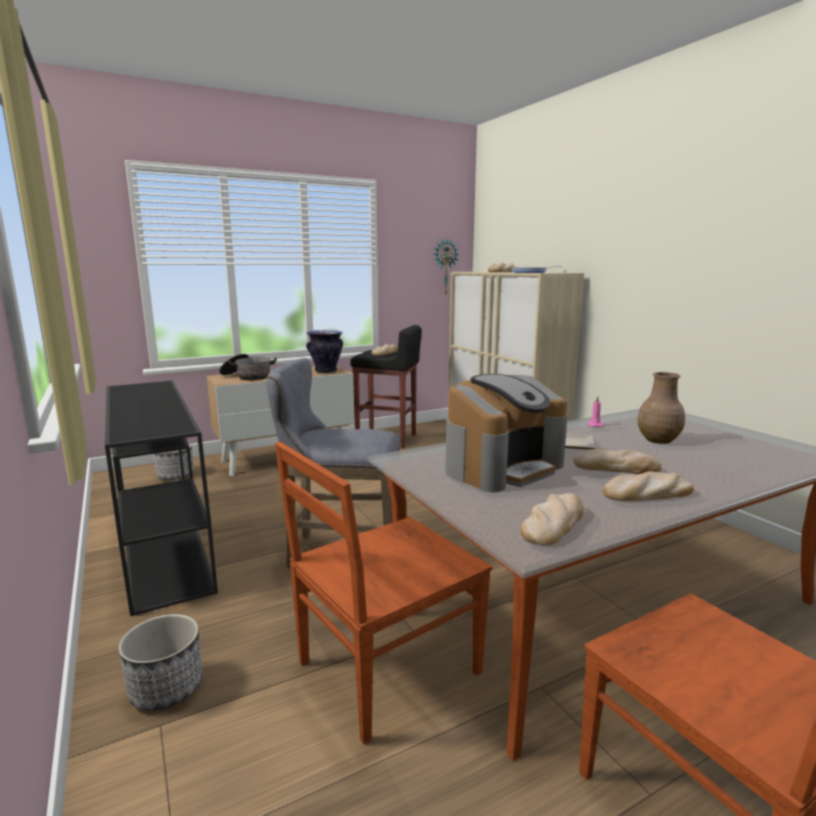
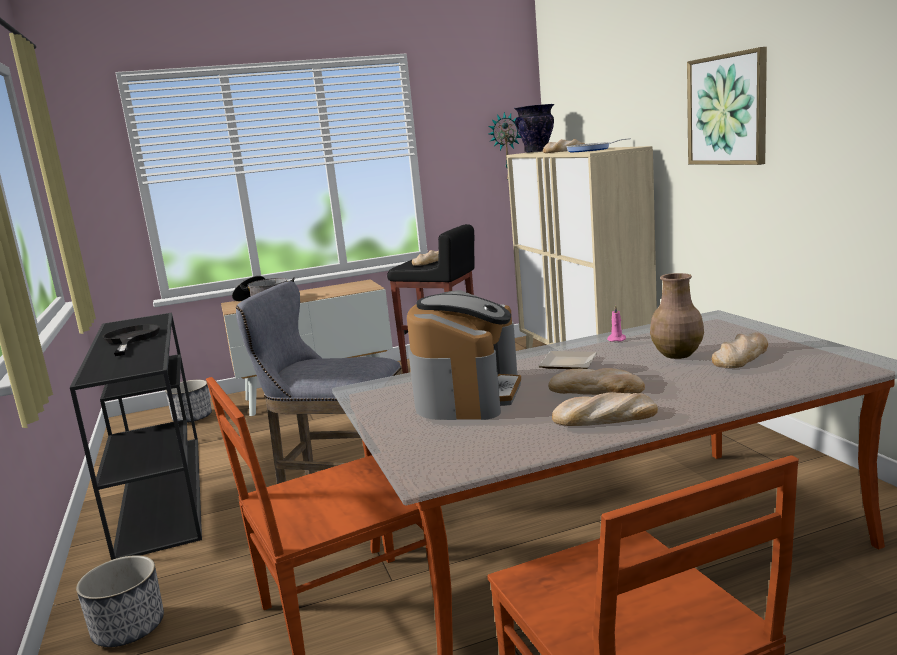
camera: 10 degrees right, 0 degrees up
(145, 402) = (130, 339): none -> black frying pan
(326, 371) = (355, 289): vase -> vase (537, 151)
(502, 467) = (467, 394): coffee machine -> coffee machine turned 45 degrees counterclockwise
(553, 523) = (473, 451): bread -> bread (741, 356)
(660, 247) = (727, 110): none -> picture

